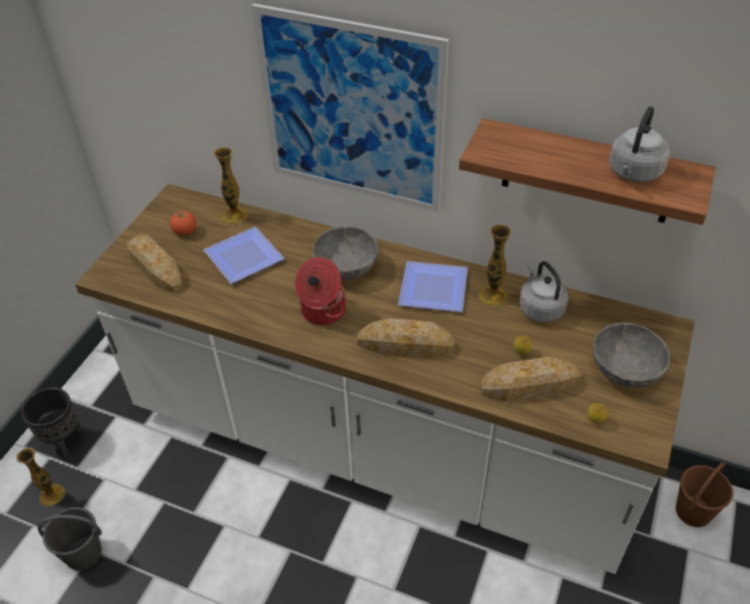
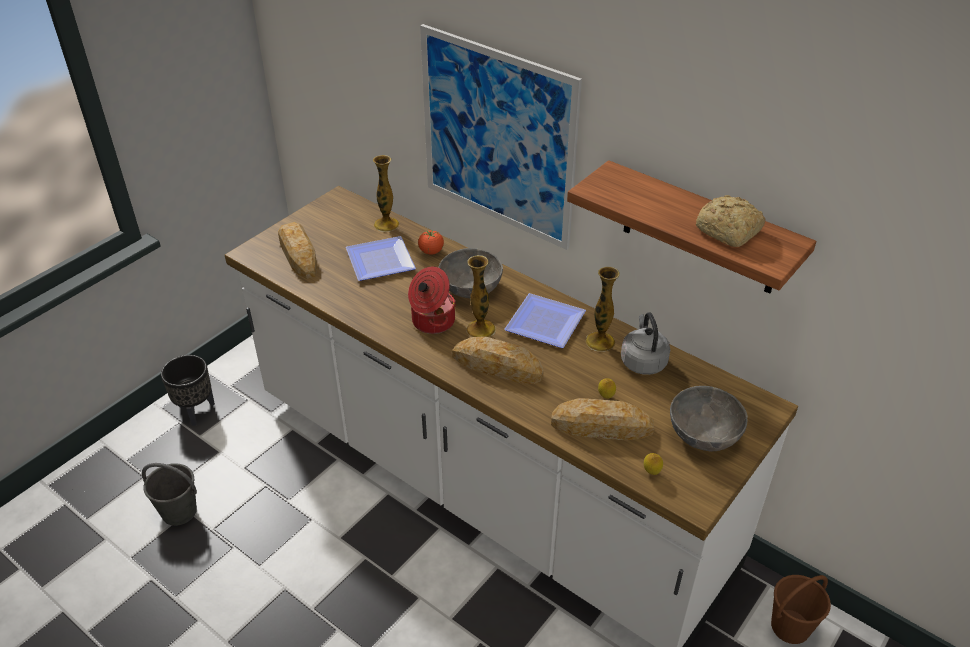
camera: 15 degrees right, 5 degrees down
(52, 495) = (169, 454): vase -> vase (481, 329)
(185, 232) = (336, 229): tomato -> tomato (431, 251)
(633, 173) = (729, 232): grey kettle -> bread

